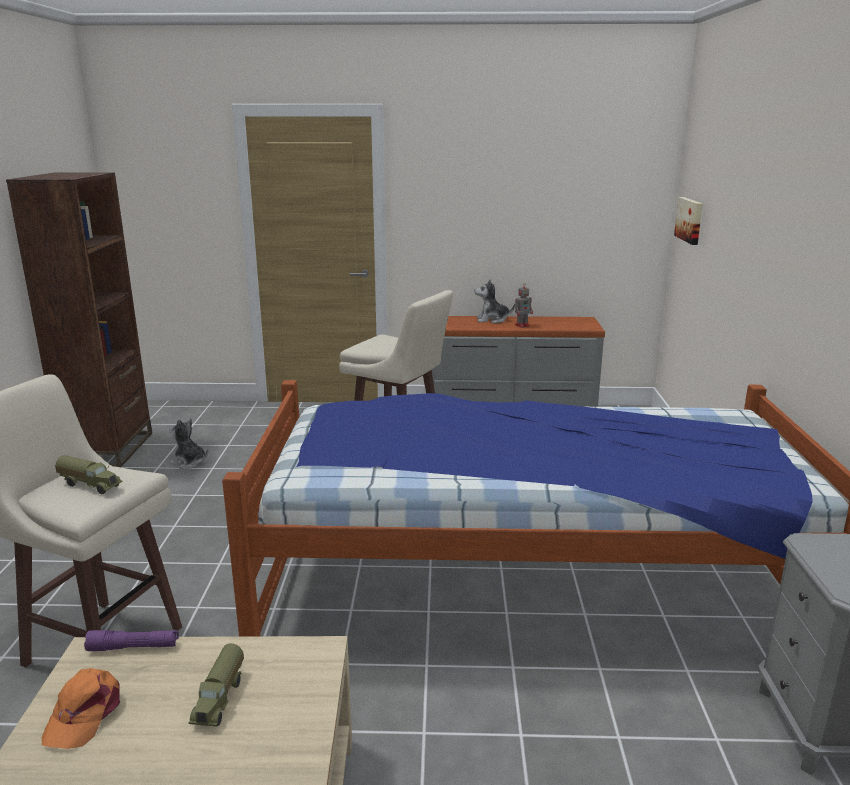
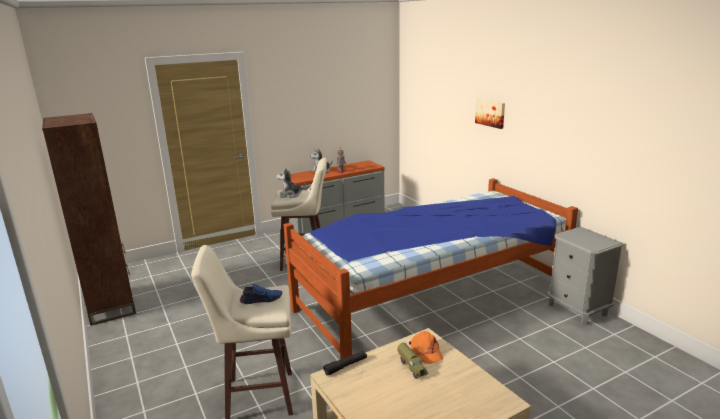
camera: 30 degrees left, 0 degrees up
(84, 714) = (364, 395): orange cap -> orange cap (426, 351)
(90, 485) = (261, 299): toy truck -> blue shoe
(133, 647) = (345, 366): purple flashlight -> black flashlight
(189, 462) = (180, 297): plush toy -> plush toy (290, 195)
(690, 220) = (416, 103): picture -> picture (490, 113)

